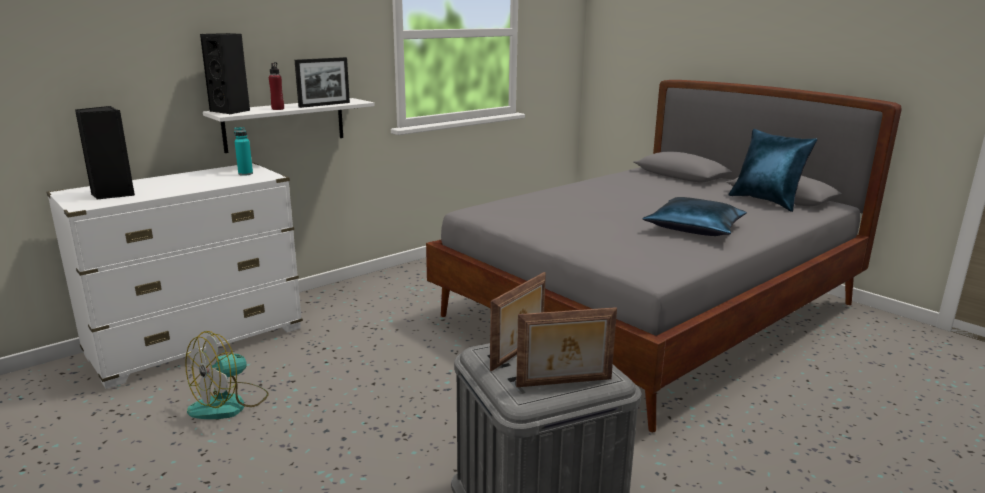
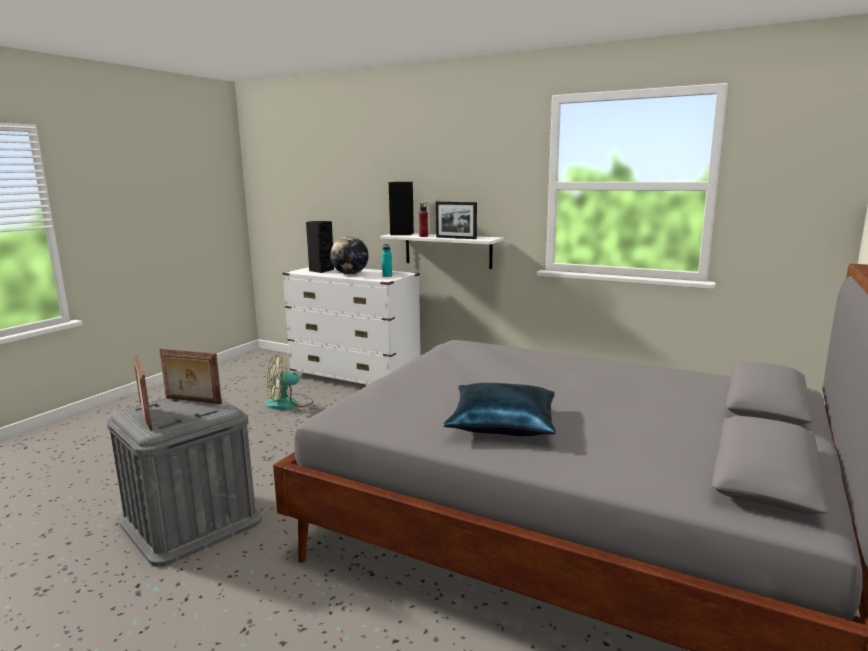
camera: 70 degrees right, 5 degrees down
(186, 185) = (350, 274): none -> globe
(229, 404) = (289, 404): fan -> fan turned 45 degrees counterclockwise
(767, 202) = (709, 463): blue pillow -> none

